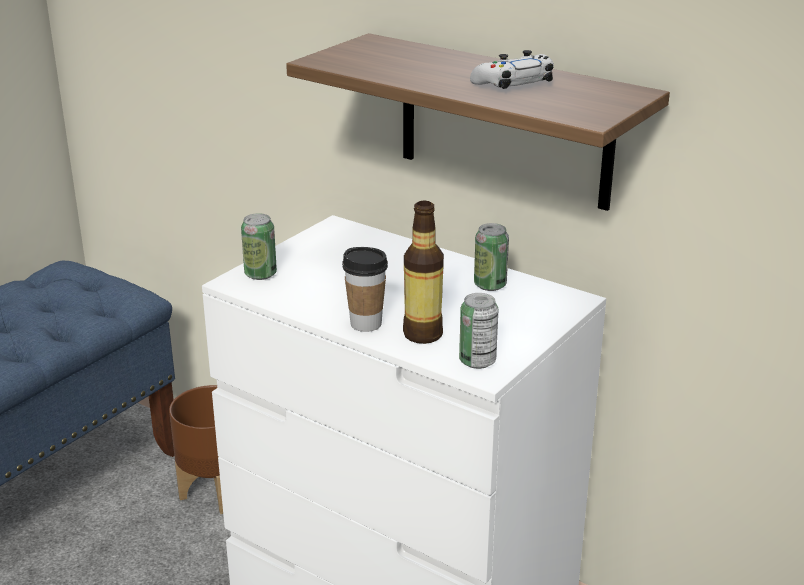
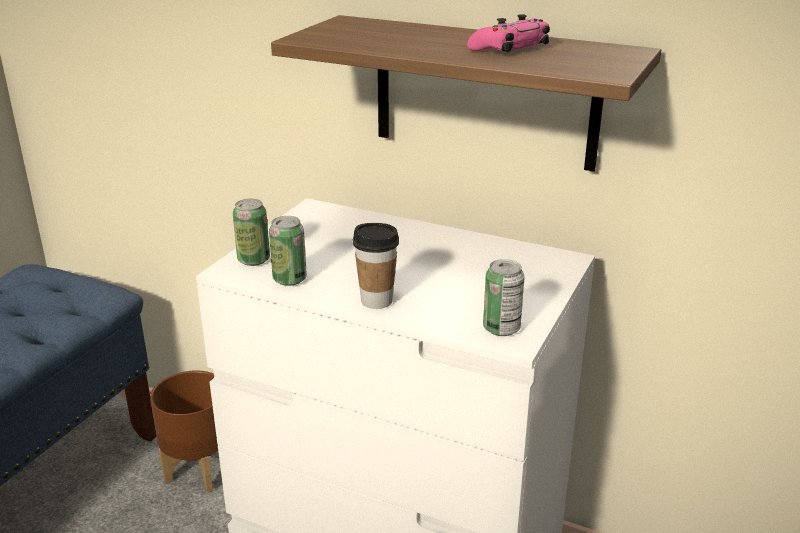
camera: 10 degrees left, 0 degrees up
(422, 334) = (437, 306): bottle -> none
(490, 285) = (482, 252): can -> can (289, 279)
(514, 83) = (510, 48): white game controller -> pink game controller

